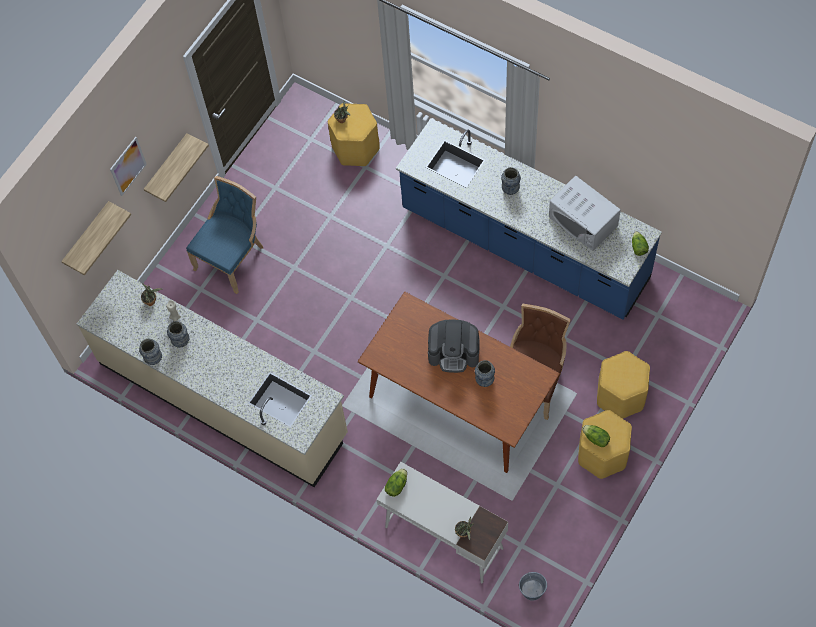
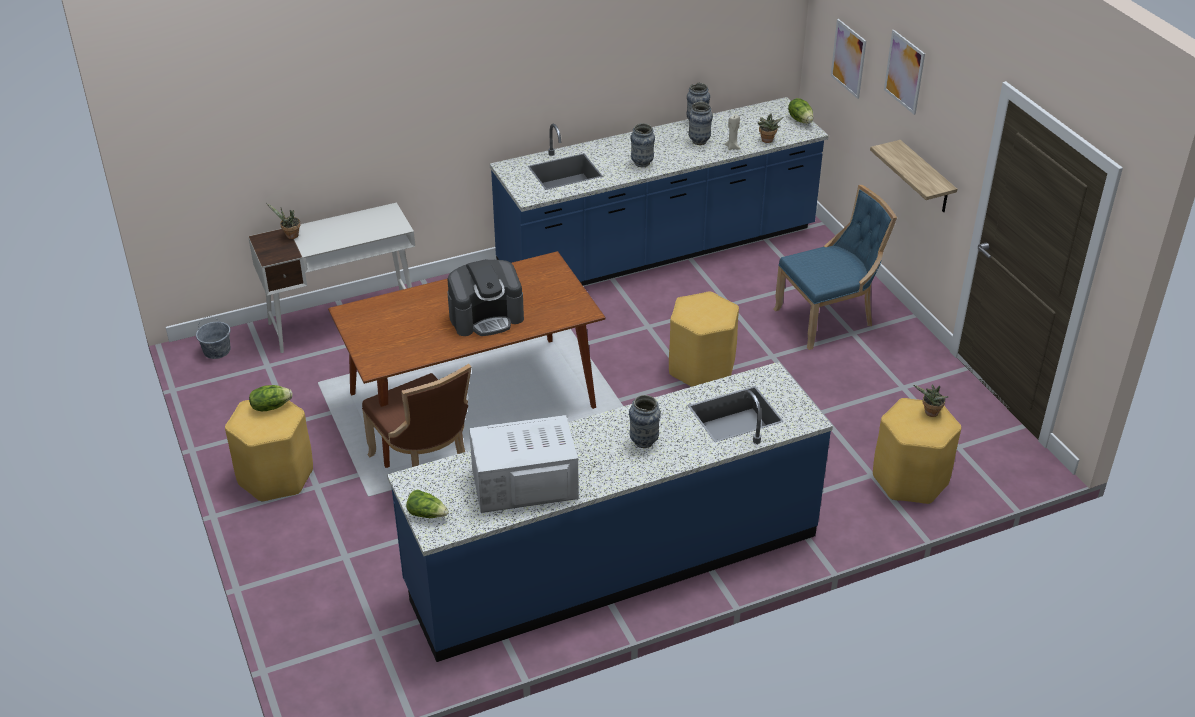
camera: 120 degrees right, 25 degrees down
(88, 237) = (848, 58): shelf -> picture
(223, 398) = (658, 250): beige counter -> blue counter
(232, 257) = (828, 319): blue chair -> blue chair turned 90 degrees counterclockwise
(396, 485) = (393, 218): lettuce -> lettuce (800, 120)
(454, 352) = (486, 317): coffee machine -> coffee machine turned 150 degrees counterclockwise
(484, 380) = (426, 322): vase -> vase (642, 163)
(621, 396) = (319, 532): yellow stool -> yellow stool (701, 368)

